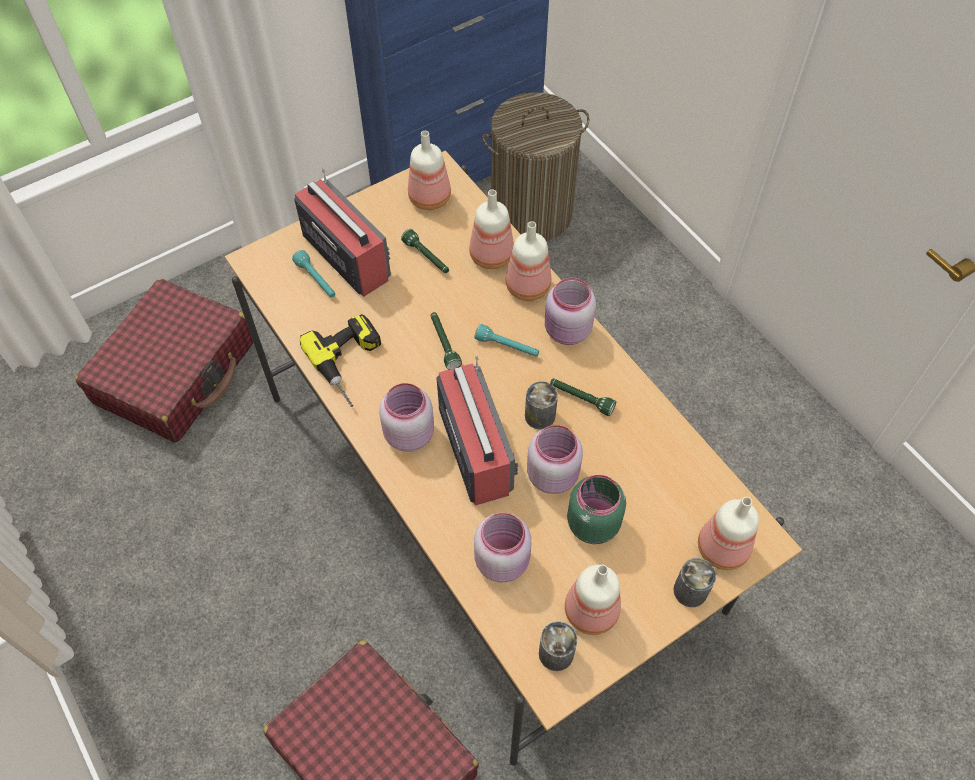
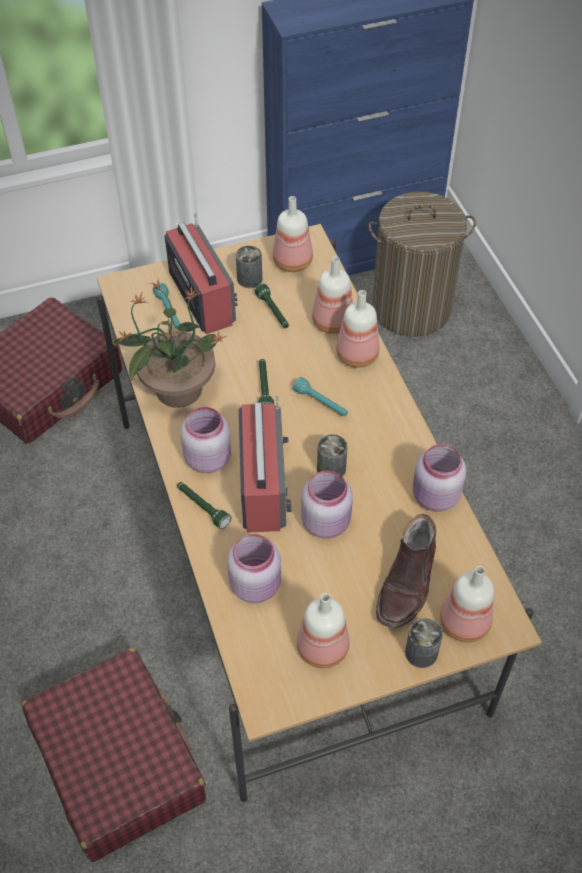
camera: 15 degrees right, 5 degrees down
(352, 364) = (177, 389): power drill -> potted plant
(556, 653) = (278, 676): can -> can (249, 279)
(567, 331) = (380, 401): pink jar -> pink jar (434, 497)
(581, 399) = (374, 462): green flashlight -> green flashlight (202, 507)
(591, 524) = (347, 572): green jar -> none
(654, 519) = (408, 582): none -> brown boot

